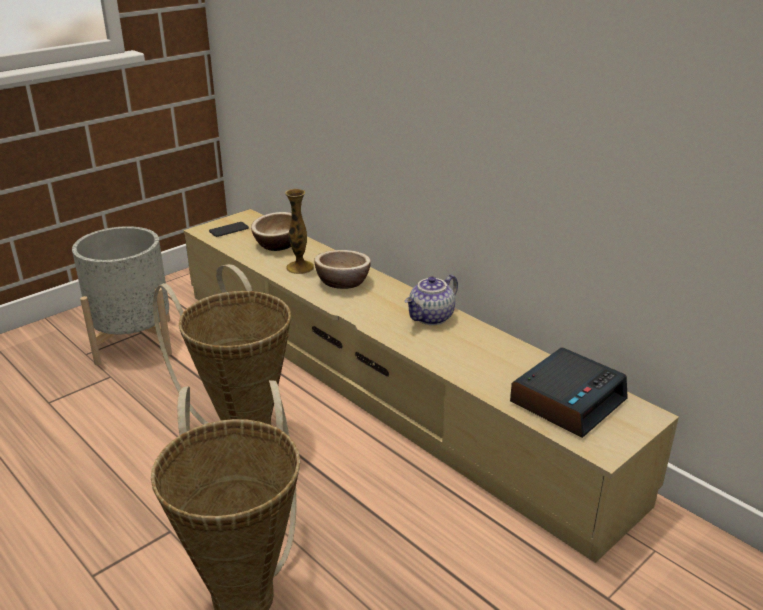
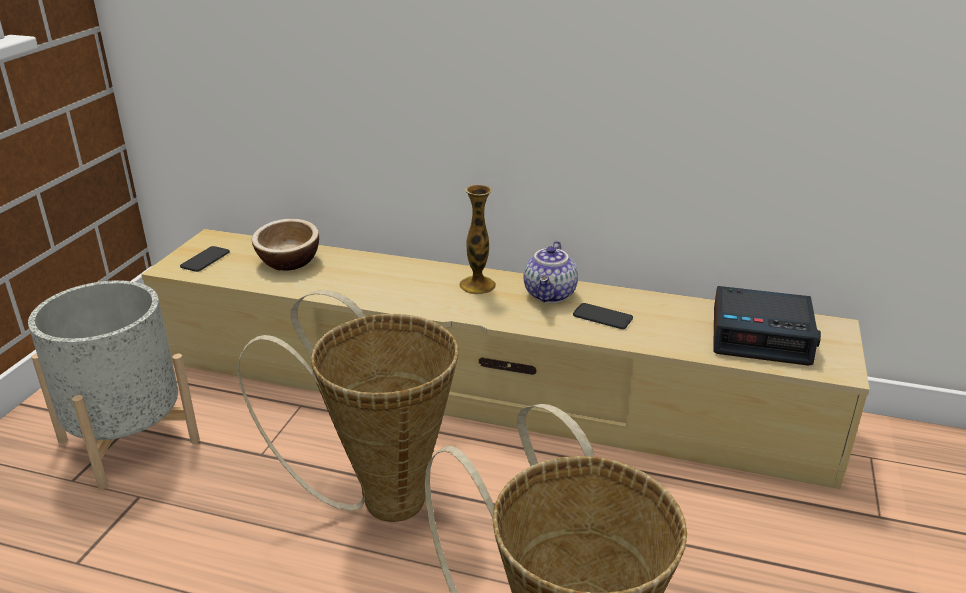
camera: 30 degrees left, 0 degrees up
(300, 267) = (346, 280): vase -> vase (477, 285)
(343, 282) = (414, 283): bowl -> none
(452, 345) = (602, 317): none -> phone
(567, 400) = (761, 336): alarm clock -> alarm clock turned 90 degrees clockwise

